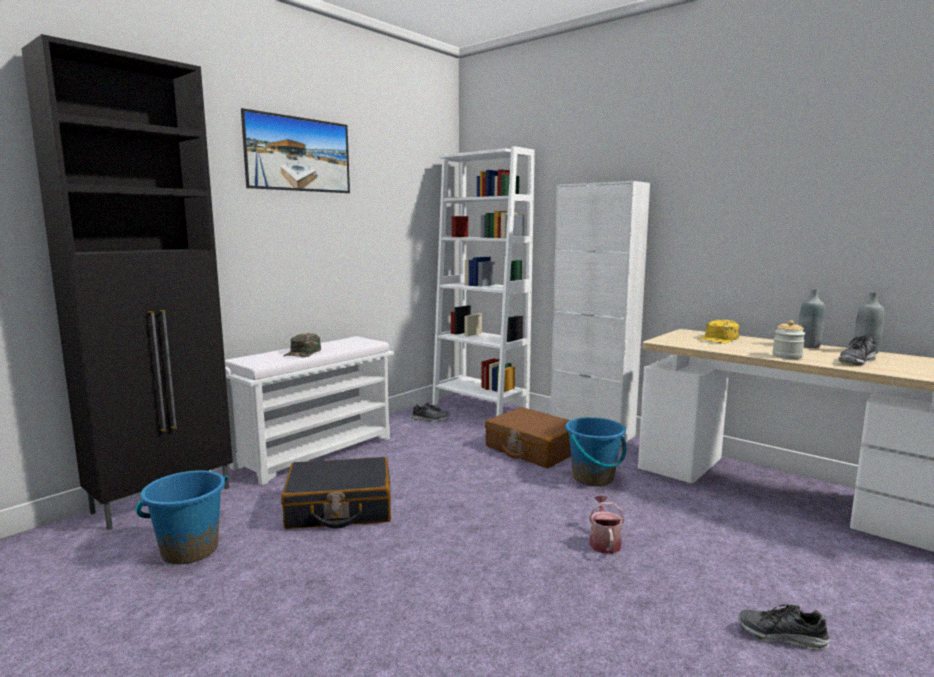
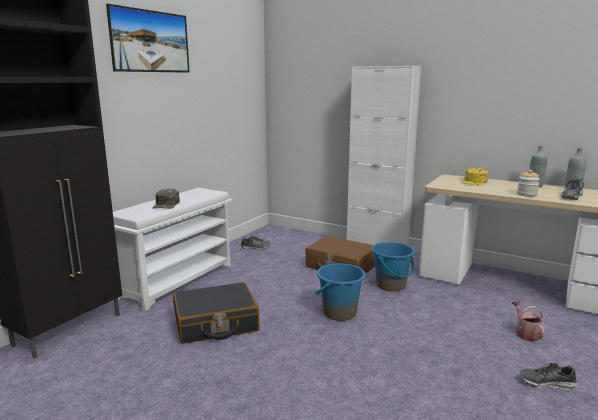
camera: 10 degrees left, 5 degrees up
(190, 550) = (112, 368): blue bucket -> blue bucket (339, 313)
(480, 407) = (288, 235): white bookcase -> none
(604, 542) = (415, 331): watering can -> watering can (525, 333)

